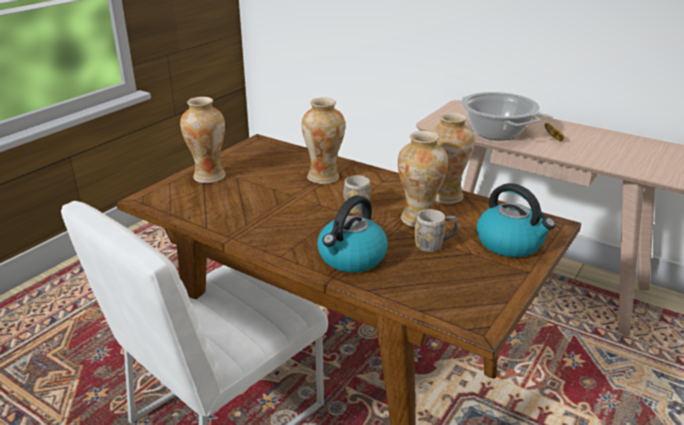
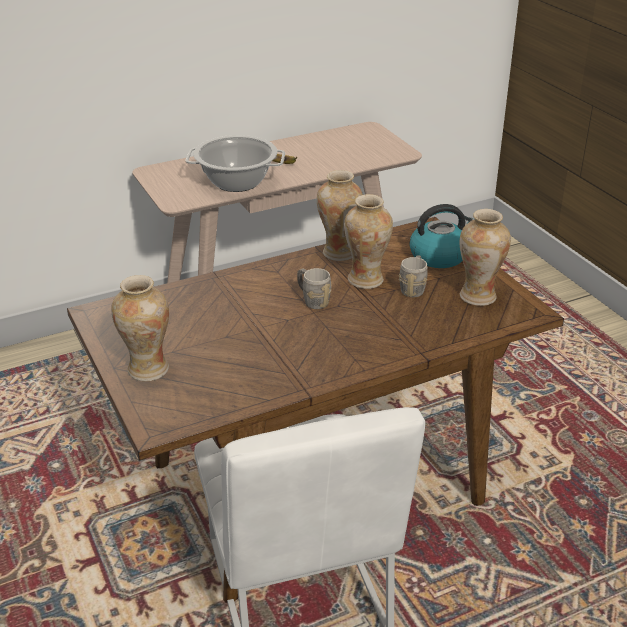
camera: 60 degrees left, 5 degrees up
(323, 177) = (233, 300): vase -> vase (478, 296)
(351, 258) = (399, 334): kettle -> none

